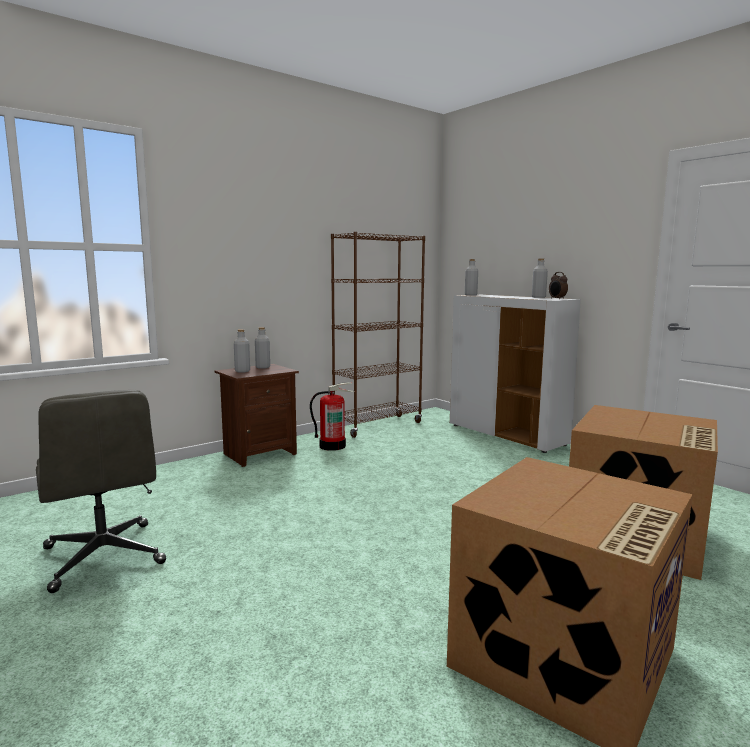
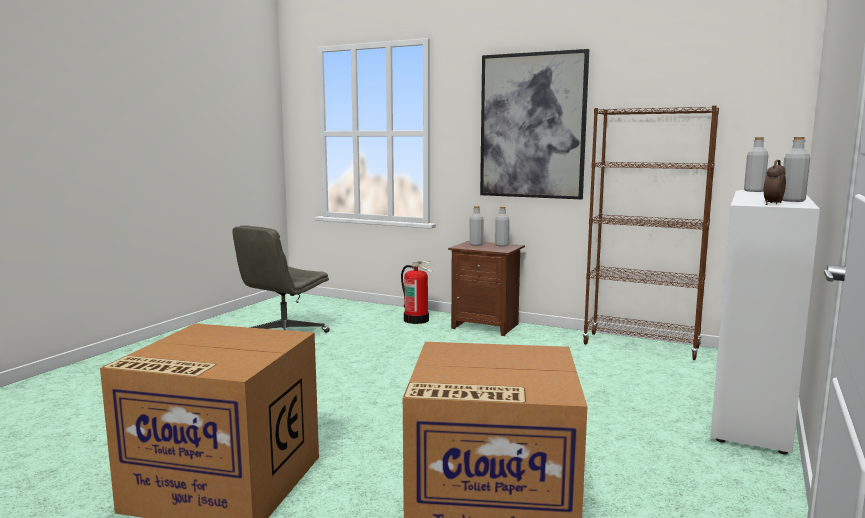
camera: 65 degrees right, 0 degrees up
(269, 245) = (532, 126): none -> picture
(332, 446) = (546, 342): fire extinguisher -> fire extinguisher (416, 320)

